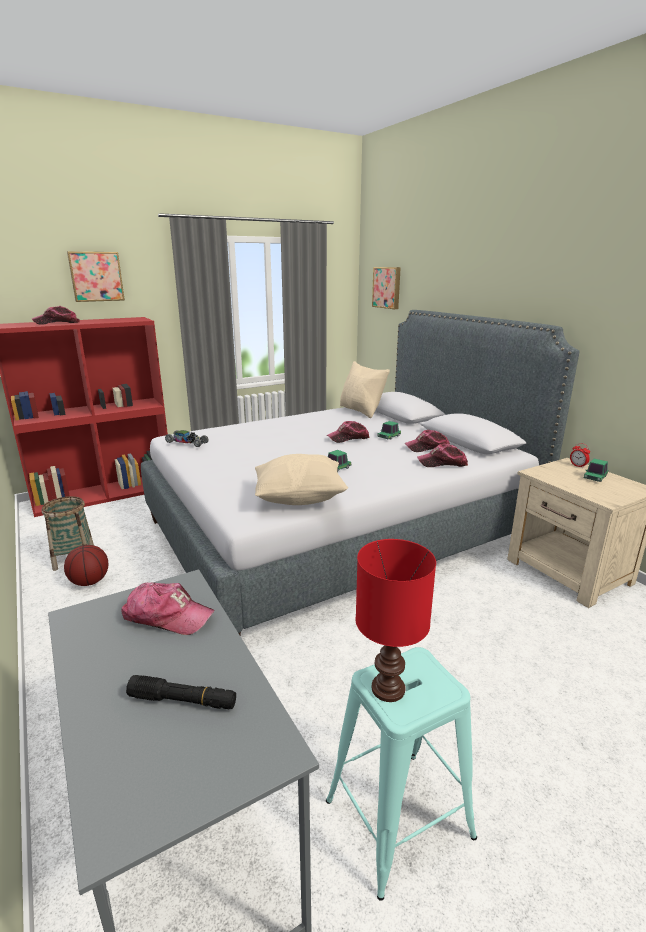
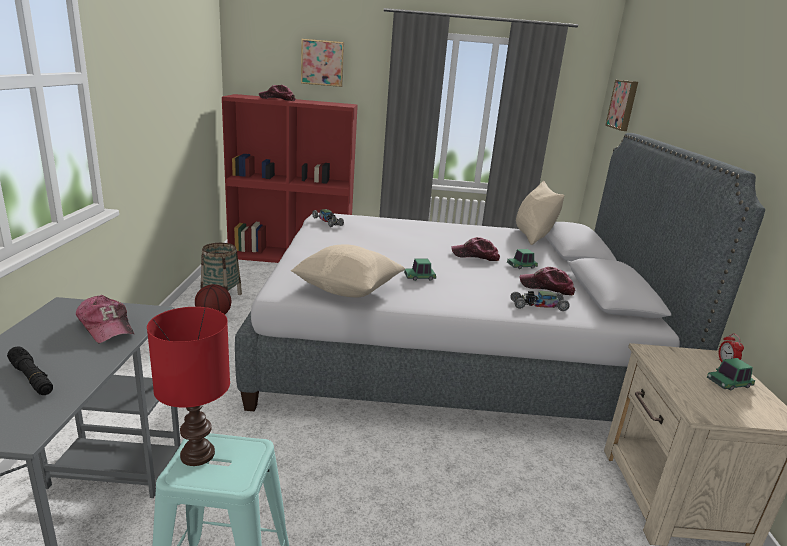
camera: 30 degrees right, 0 degrees up
(442, 463) = (538, 305): cap -> toy car

